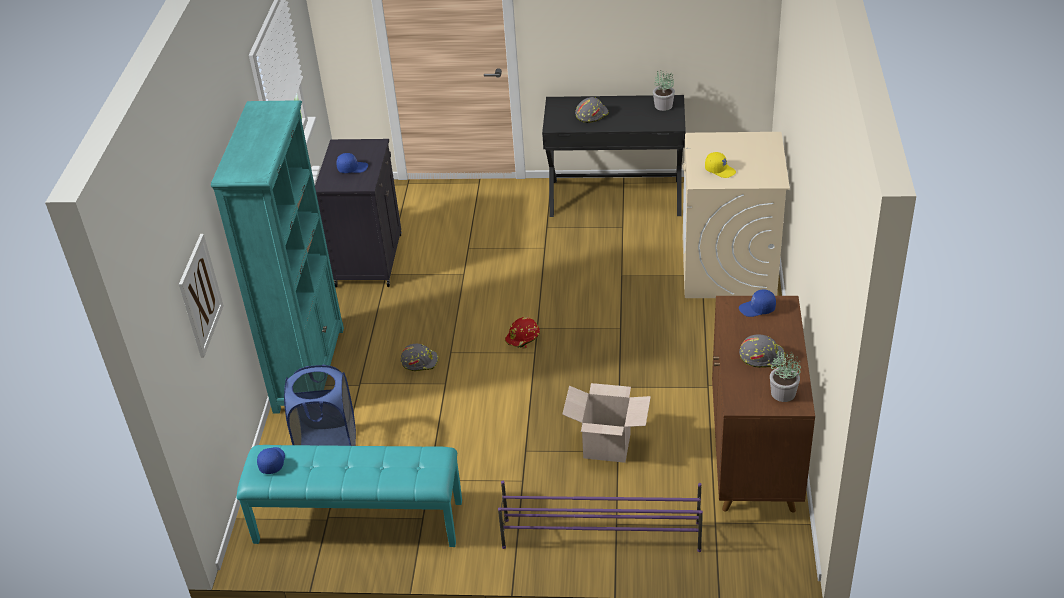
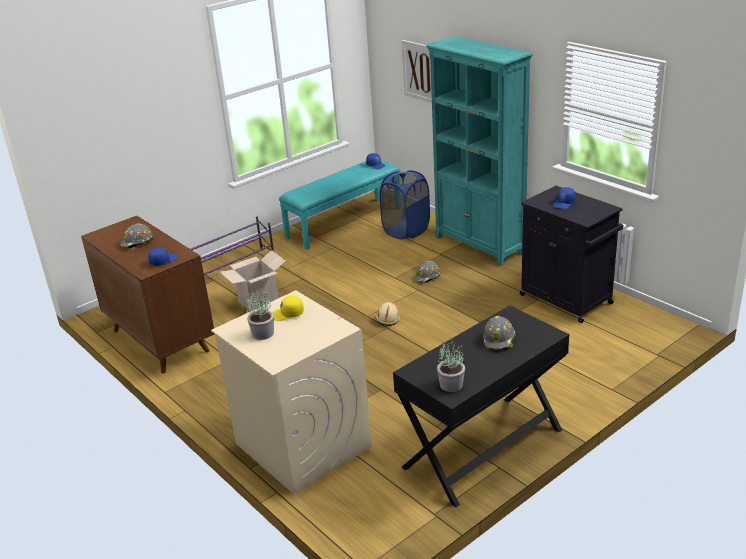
camera: 135 degrees right, 10 degrees down
(523, 338) = (387, 318): red hard hat -> beige hard hat
(782, 393) = (109, 235): potted plant -> potted plant (263, 333)

